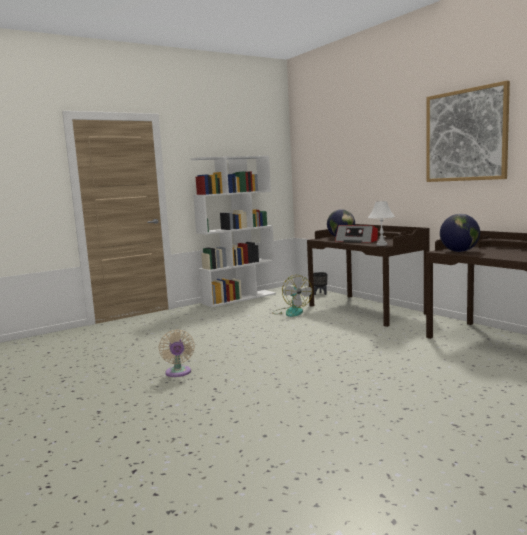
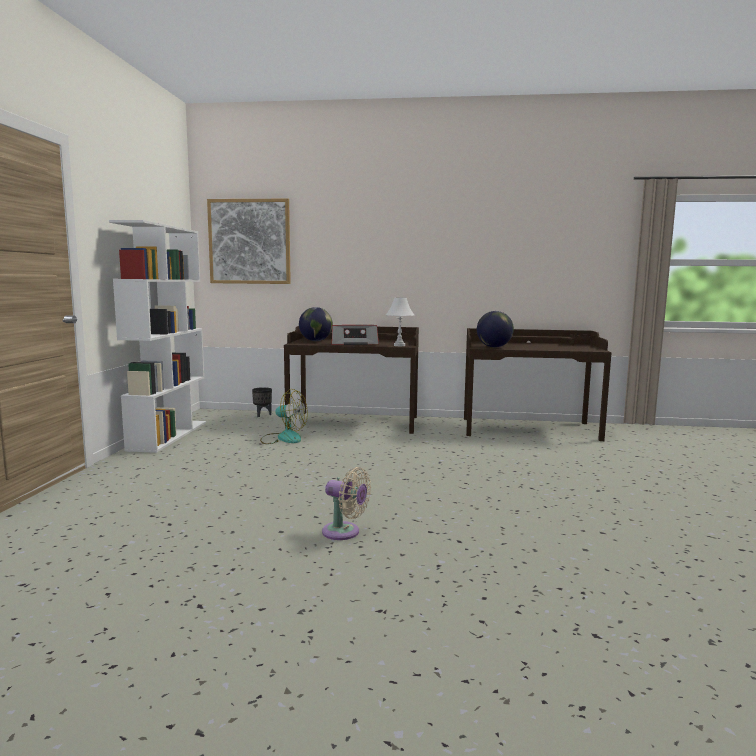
camera: 50 degrees left, 0 degrees up
(465, 135) = (460, 236): picture -> picture (249, 242)

